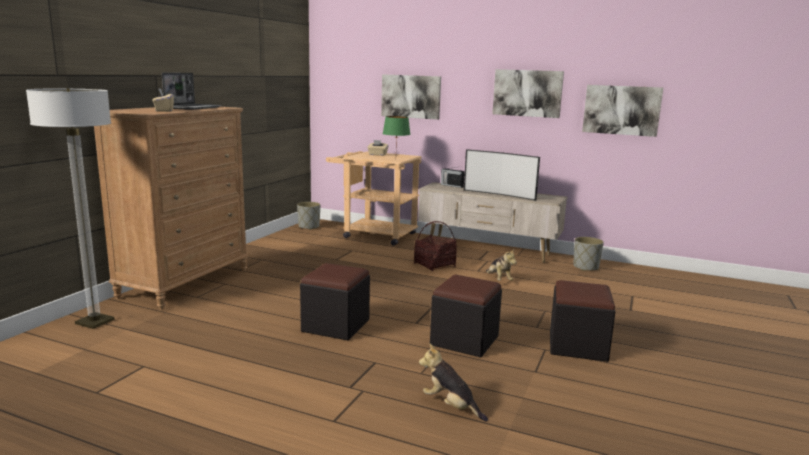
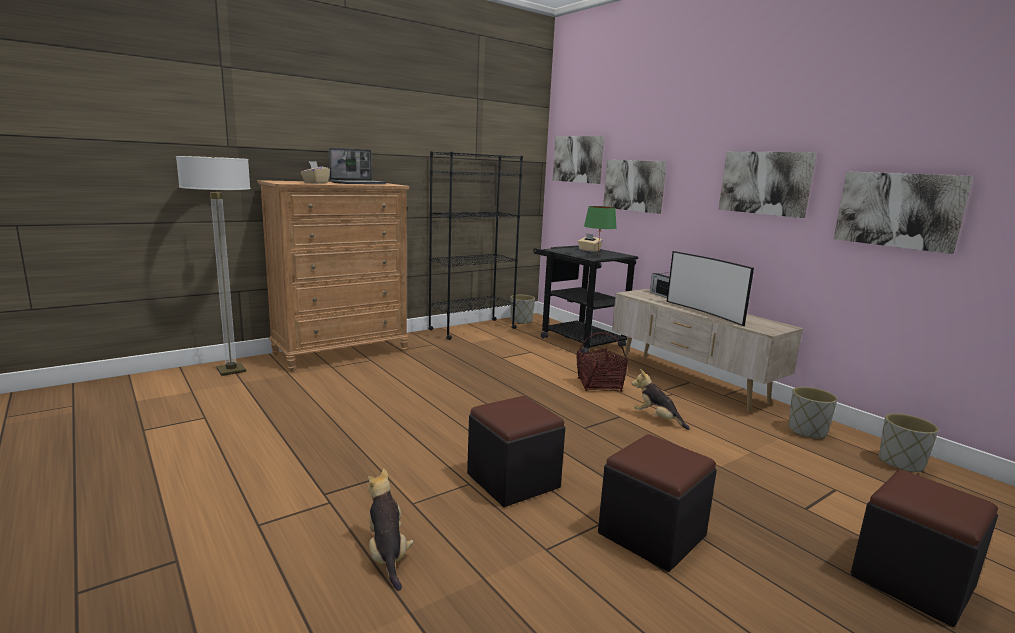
camera: 30 degrees right, 0 degrees up
(276, 241) = (472, 329): none -> black bookcase
(335, 326) = (404, 425): black ottoman -> black ottoman (912, 581)
(348, 73) = (578, 159): none -> picture
(373, 234) = (576, 340): beige cart -> black cart
(498, 279) = (657, 419): plush toy -> plush toy turned 120 degrees clockwise
(646, 274) = (901, 463): none -> grey planter

